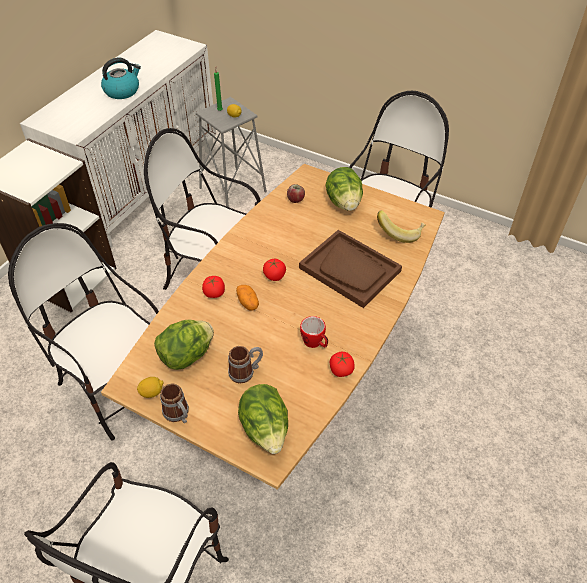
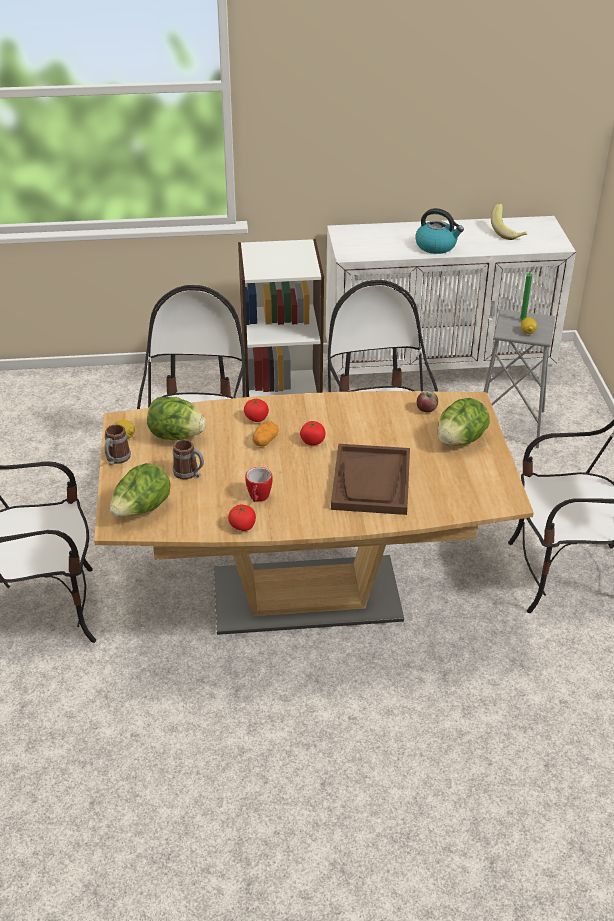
camera: 55 degrees right, 10 degrees down
(400, 233) = (461, 493): banana -> banana (508, 232)

